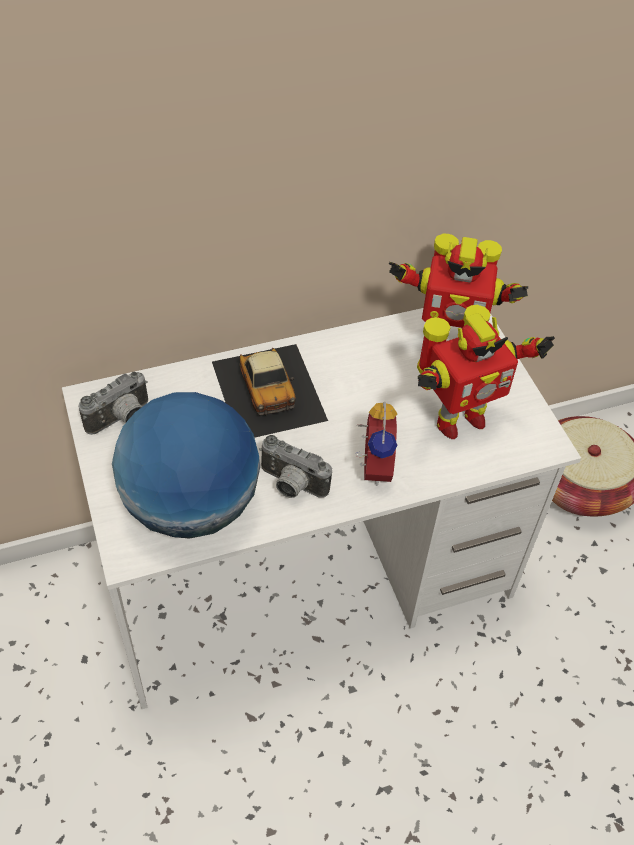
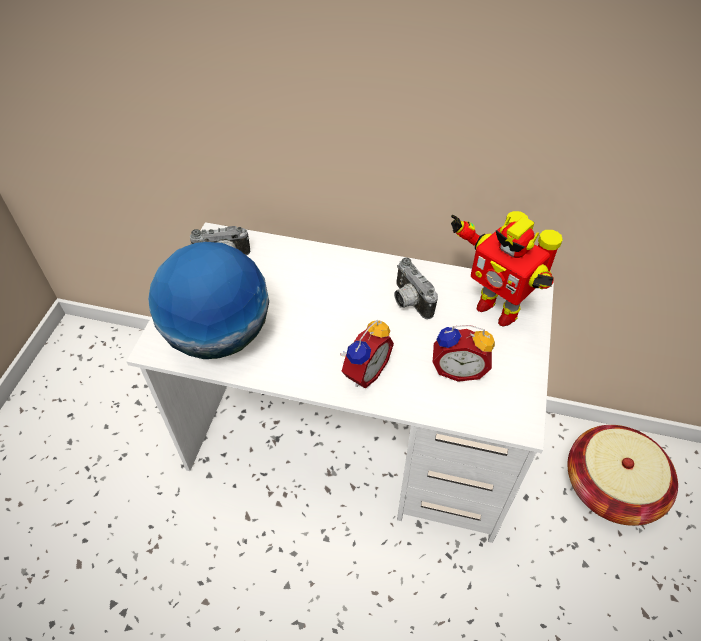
camera: 35 degrees right, 0 degrees up
(269, 390) = (334, 282): toy car -> none
(290, 485) = (295, 355): camera -> camera (408, 301)
(457, 420) = (458, 368): toy robot -> alarm clock

